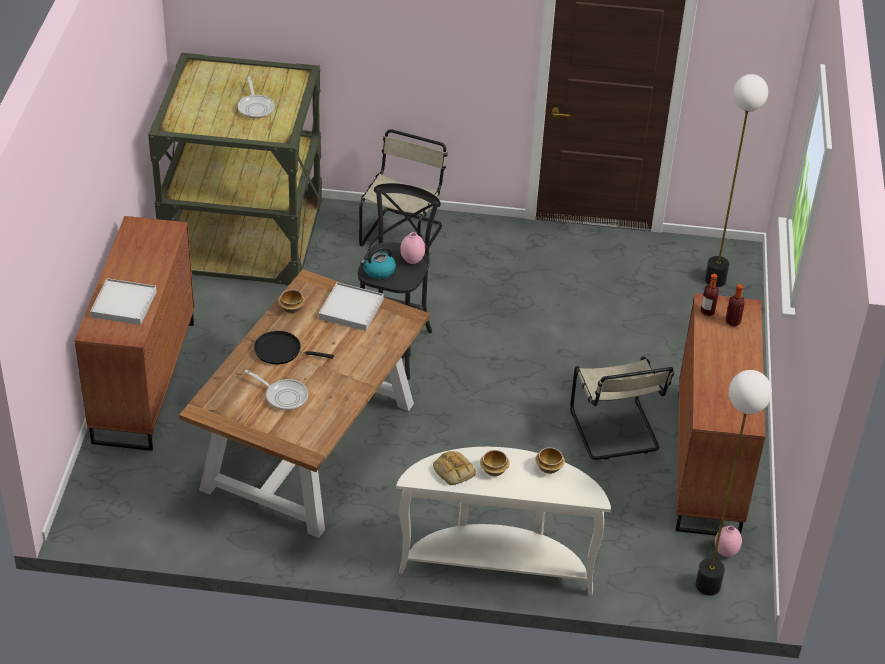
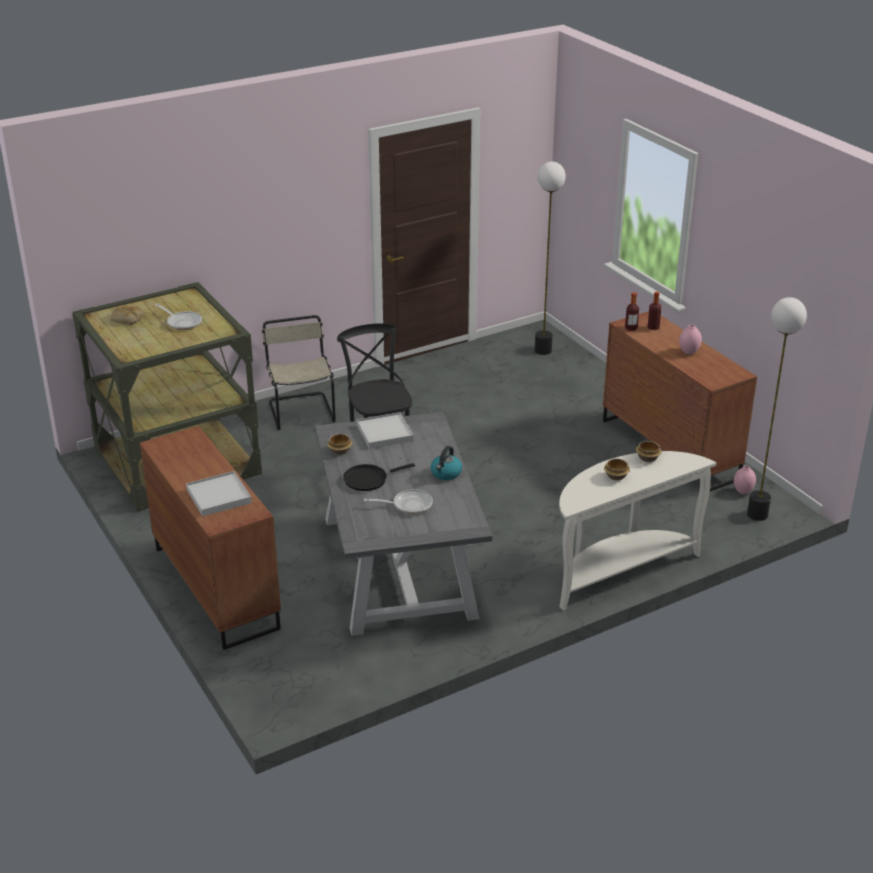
camera: 35 degrees left, 10 degrees down
(310, 445) = (398, 565): brown dining table -> grey dining table
(378, 271) = (374, 403): kettle -> kettle (446, 473)
(412, 260) = (389, 387): pink vase -> pink vase (689, 352)
(453, 471) = (591, 490): bread -> bread (127, 318)
(615, 432) = (592, 459): beige chair -> none

